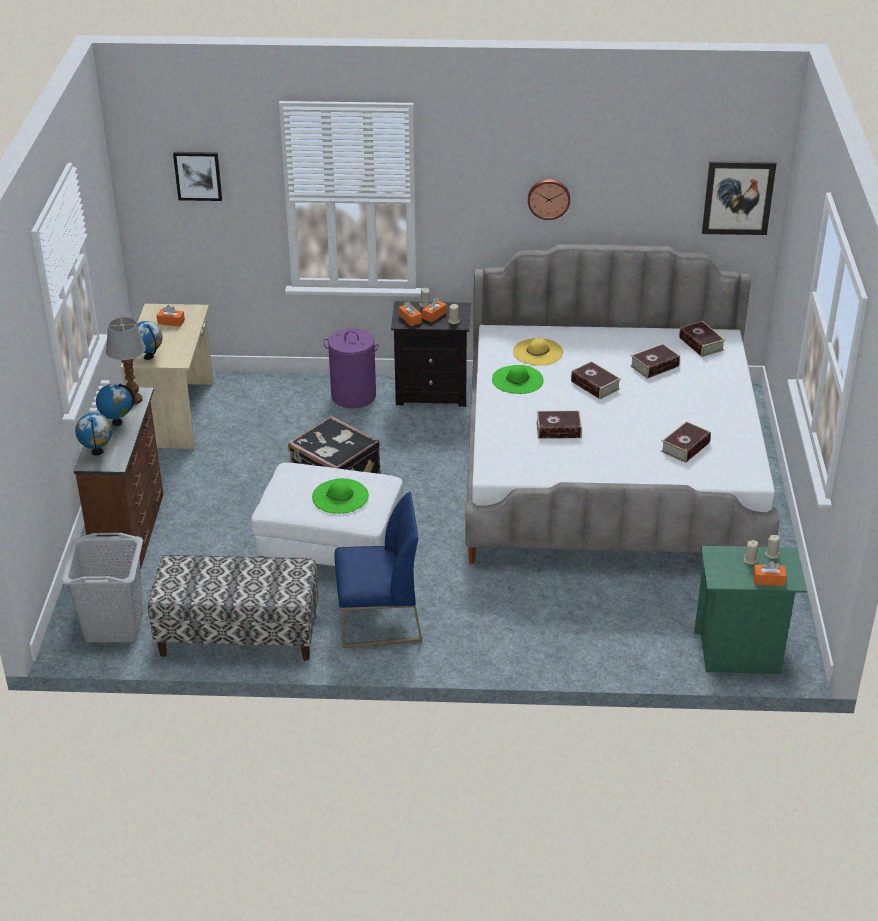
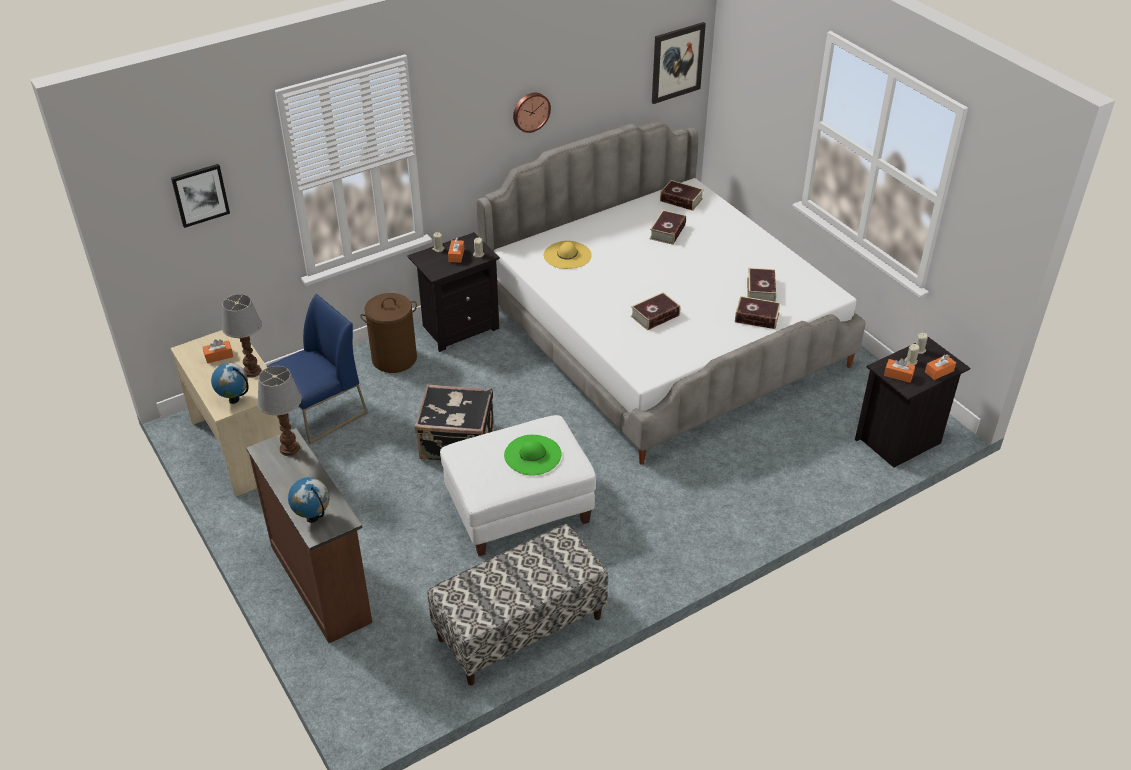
camera: 35 degrees left, 5 degrees up
(114, 625) = (396, 679): grey laundry basket -> none
(117, 422) = (299, 479): globe -> none
(182, 342) = (252, 372): none -> table lamp
(353, 396) = (394, 359): purple laundry basket -> brown laundry basket
(378, 620) = (621, 551): blue chair -> blue chair (321, 412)
(410, 319) = (439, 266): orange tissue box -> orange tissue box (898, 375)
(517, 380) = (577, 286): green hat -> none
(595, 385) = (641, 266): book -> book (757, 317)
(739, 653) = (899, 441): green nightstand -> black nightstand

